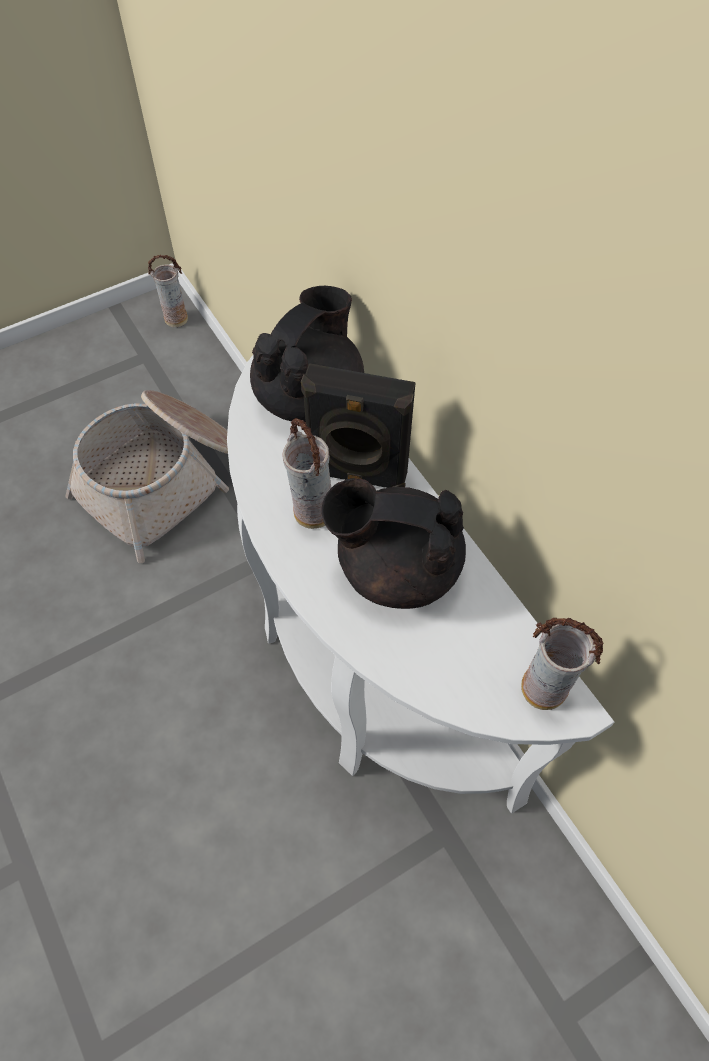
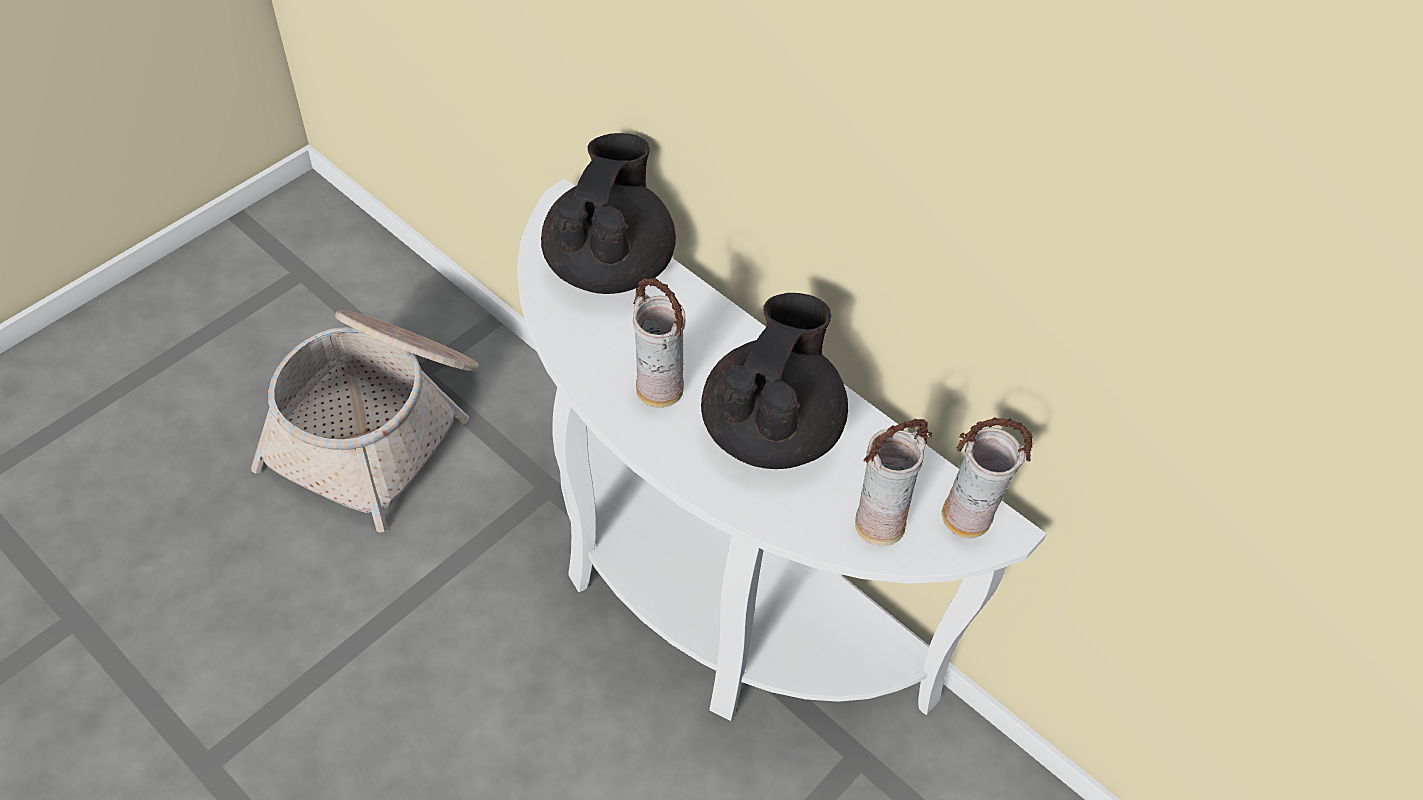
camera: 20 degrees left, 5 degrees down
(176, 318) = (327, 217): vase -> vase (877, 523)
(357, 476) = (694, 341): black speaker -> none
(396, 567) = (771, 429): black teapot -> black teapot turned 120 degrees clockwise

